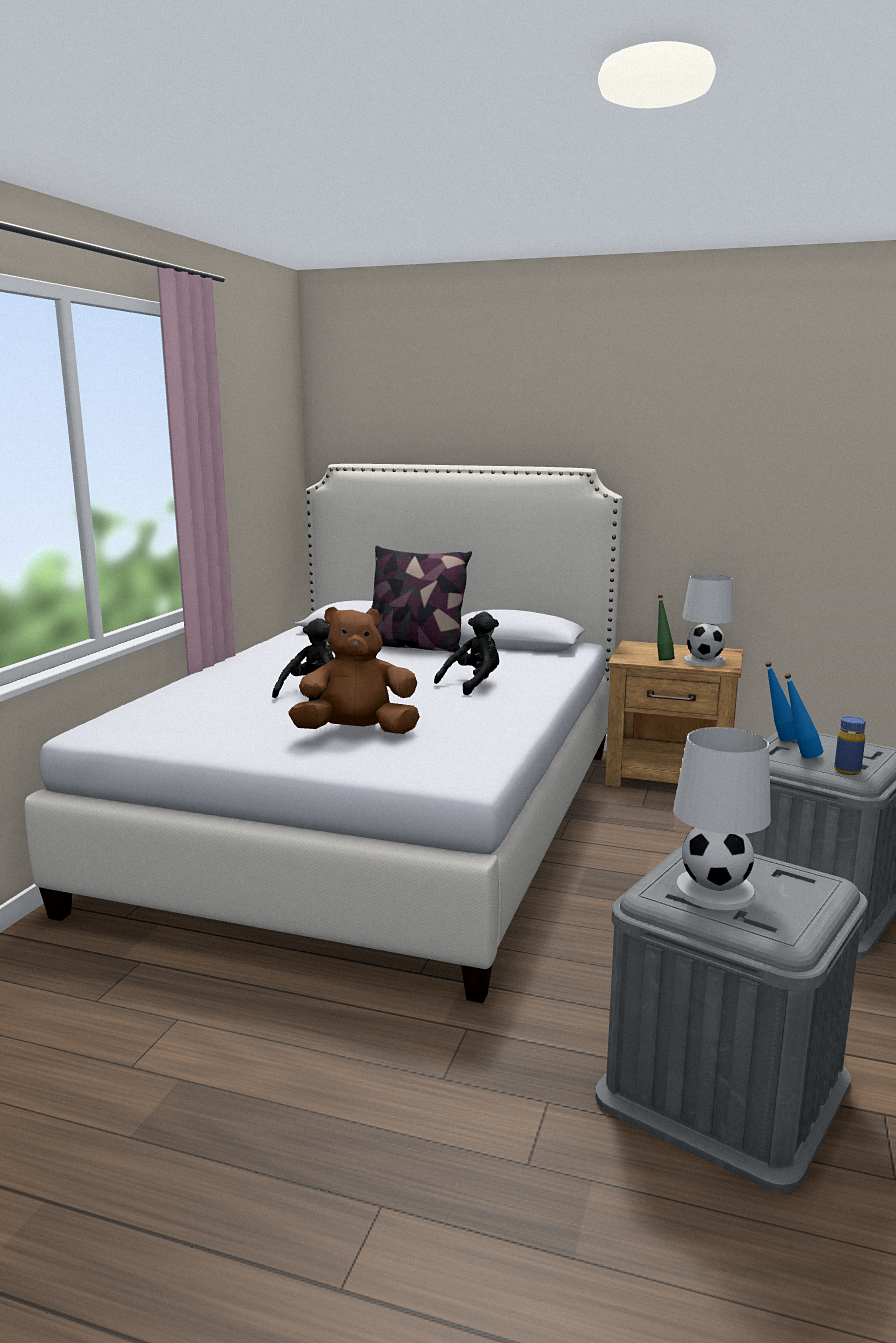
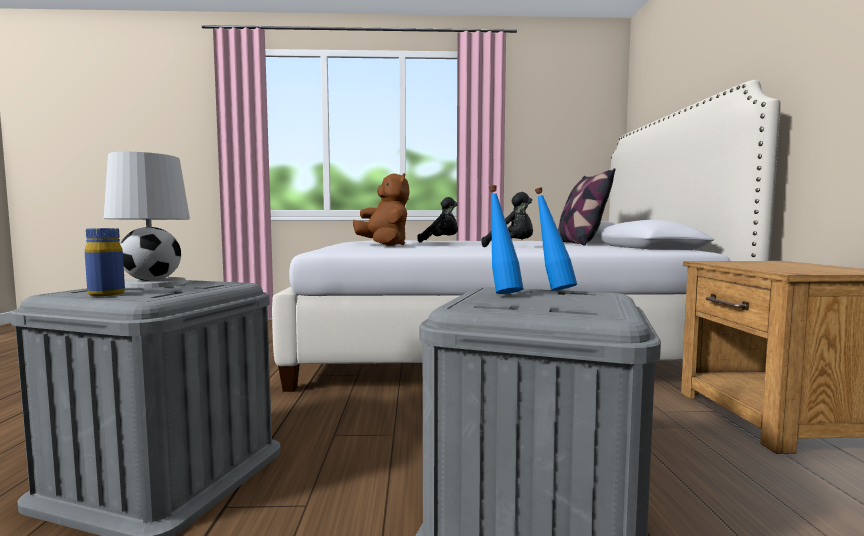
camera: 70 degrees right, 10 degrees down
(662, 659) = (746, 265): green bottle -> none
(705, 661) = (792, 269): white table lamp -> none
(847, 771) = (477, 303): blue bottle -> blue bottle (106, 294)

